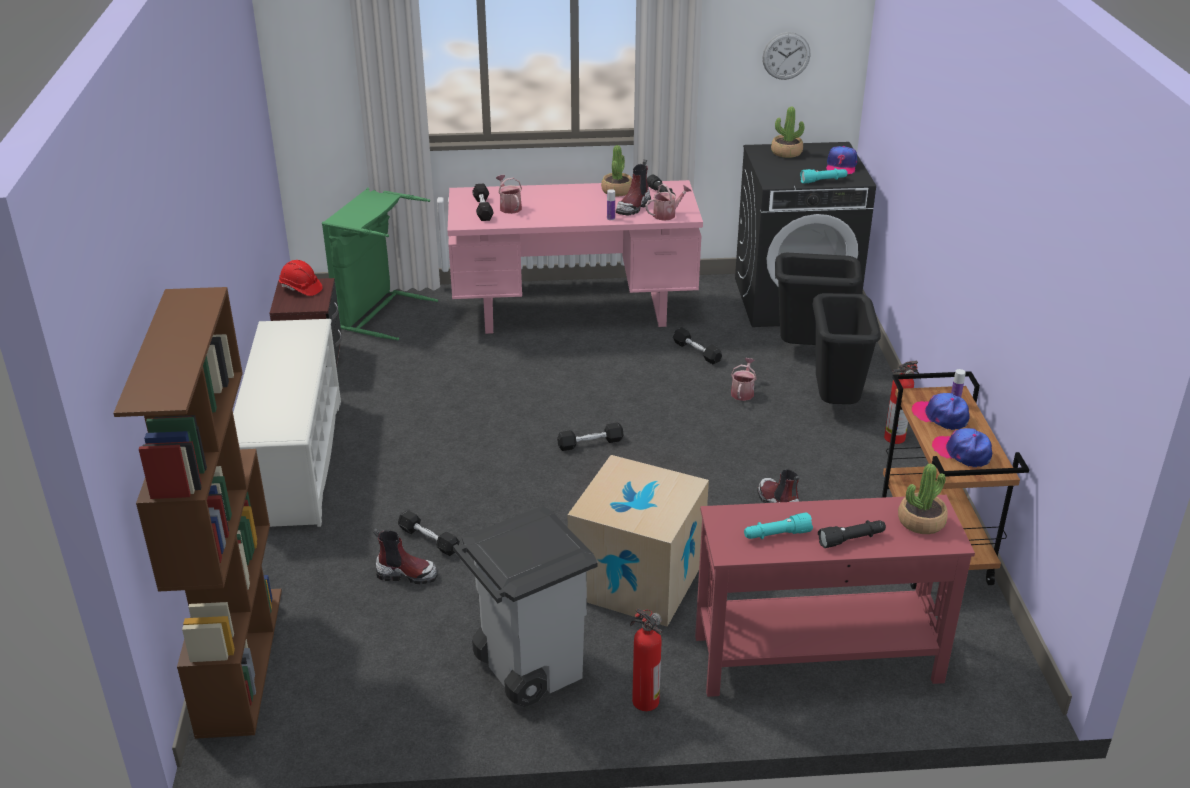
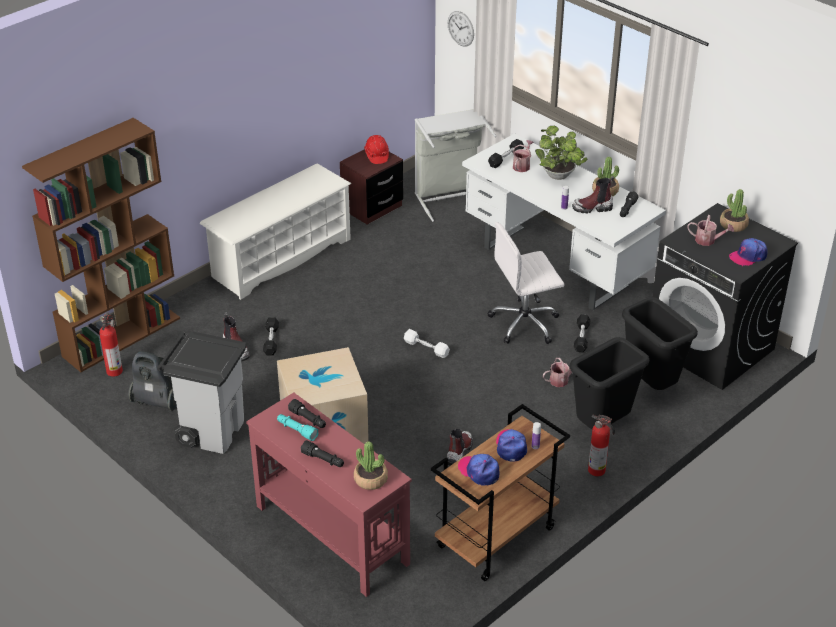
camera: 50 degrees right, 5 degrees up
(377, 313) = (451, 198): green laundry basket -> grey laundry basket
(413, 687) = (159, 401): none -> vacuum cleaner
(558, 199) = (559, 176): none -> potted plant
(574, 312) = (556, 266): pink desk -> white desk
(590, 443) = (426, 348): black dumbbell -> white dumbbell
(633, 369) = (525, 323): none -> white office chair
(644, 700) = (230, 484): fire extinguisher -> fire extinguisher (115, 370)
(667, 214) = (602, 225): watering can -> watering can (708, 240)
(765, 518) = (308, 419): none -> black flashlight
(786, 56) = (761, 147): wall clock -> wall clock (460, 28)
(823, 181) = (711, 259): turquoise flashlight -> none
(962, 452) = (479, 471): cap -> cap turned 45 degrees counterclockwise

